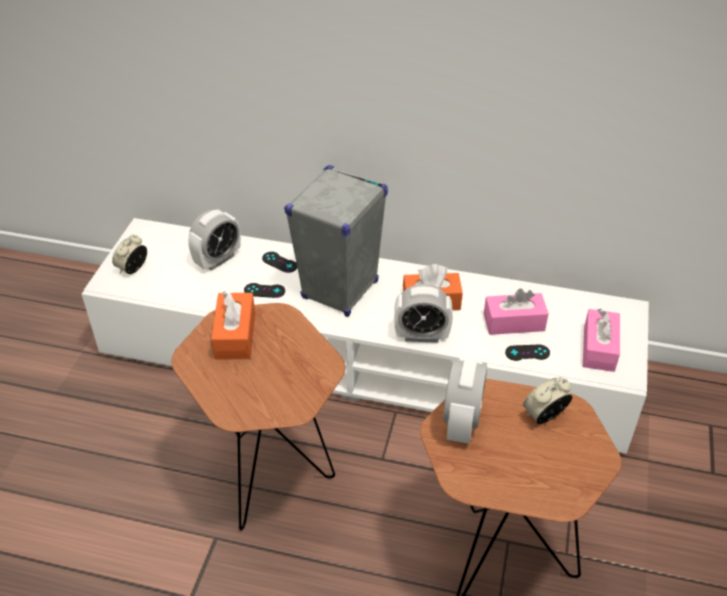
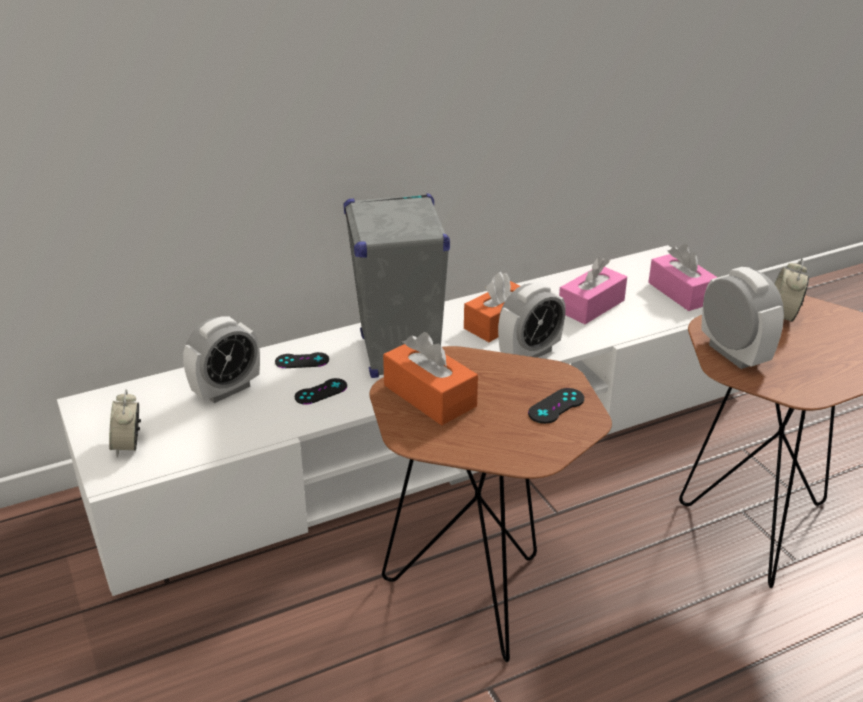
camera: 40 degrees left, 10 degrees down
(218, 259) = (226, 390): alarm clock -> alarm clock turned 45 degrees clockwise
(527, 353) = (634, 322): black game controller -> black game controller (556, 406)

